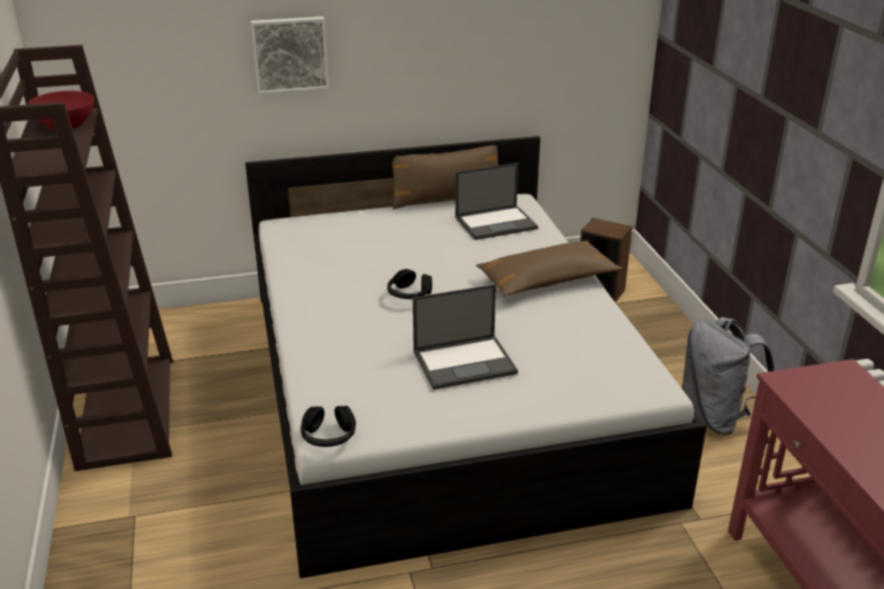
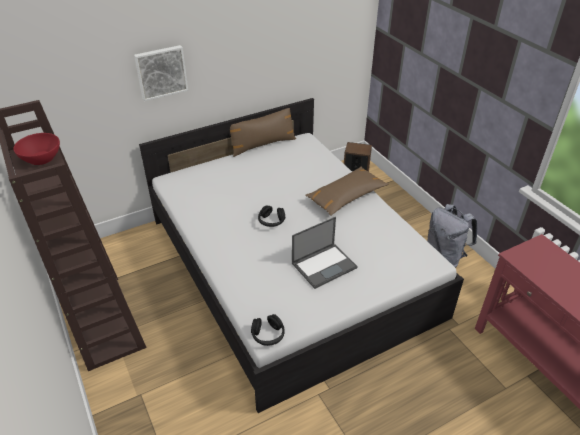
camera: 15 degrees left, 10 degrees up
(496, 223) = (300, 158): laptop -> none

